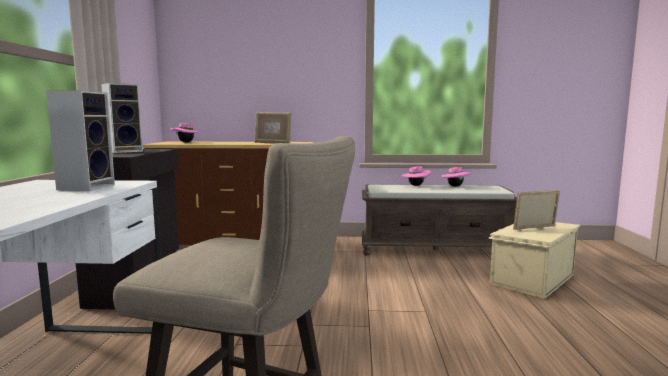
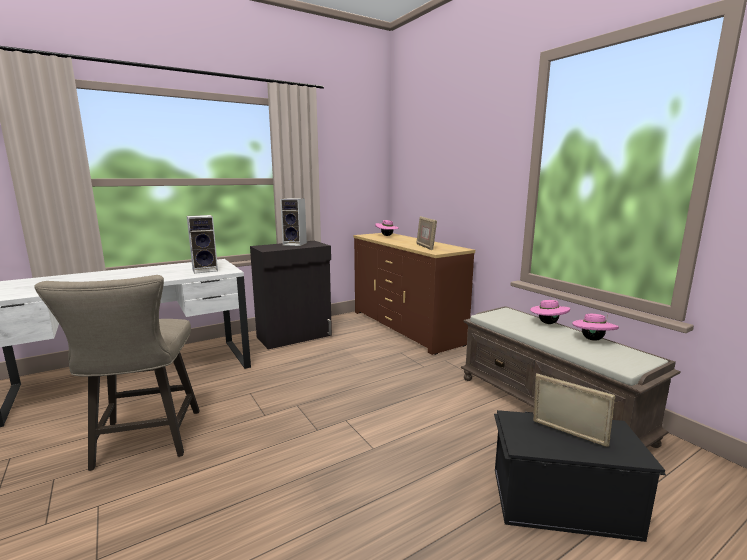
camera: 55 degrees right, 5 degrees up
(531, 279) = (560, 500): beige storage box -> black storage box

